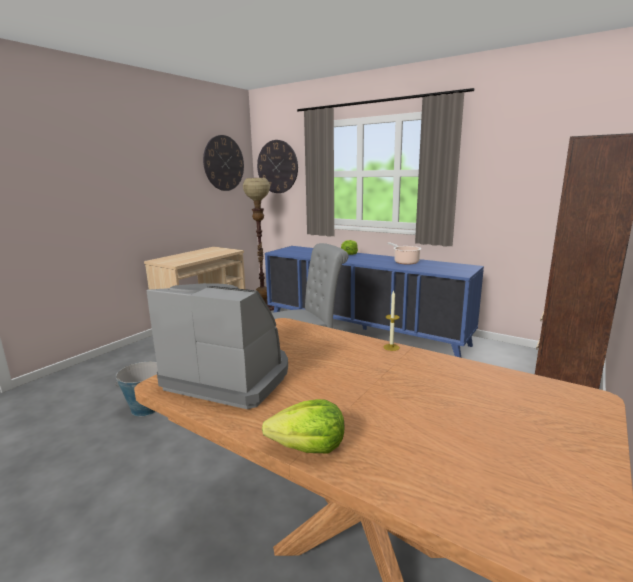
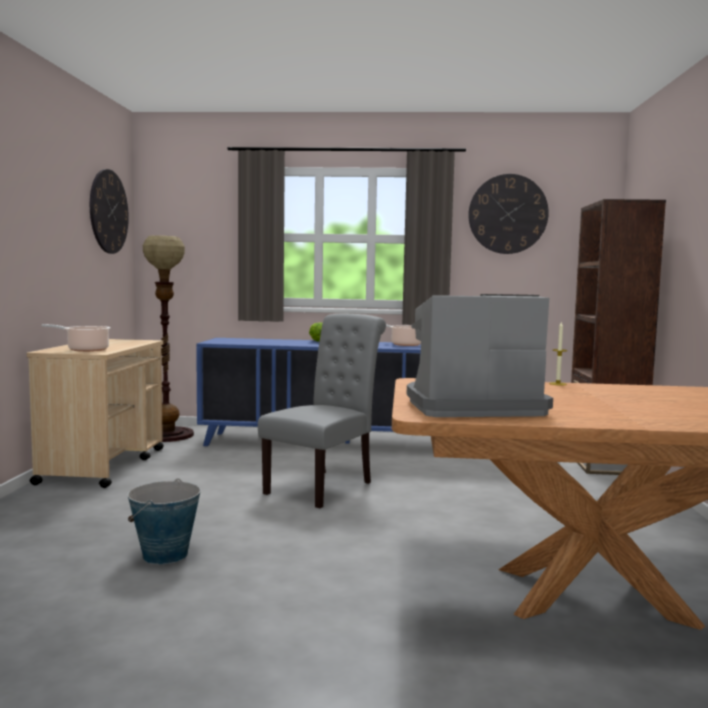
camera: 30 degrees left, 10 degrees down
(176, 260) = (85, 350): none -> cooking pot
(277, 167) = (182, 224): wall clock -> wall clock (508, 214)
(308, 447) = (639, 423): lettuce -> none

